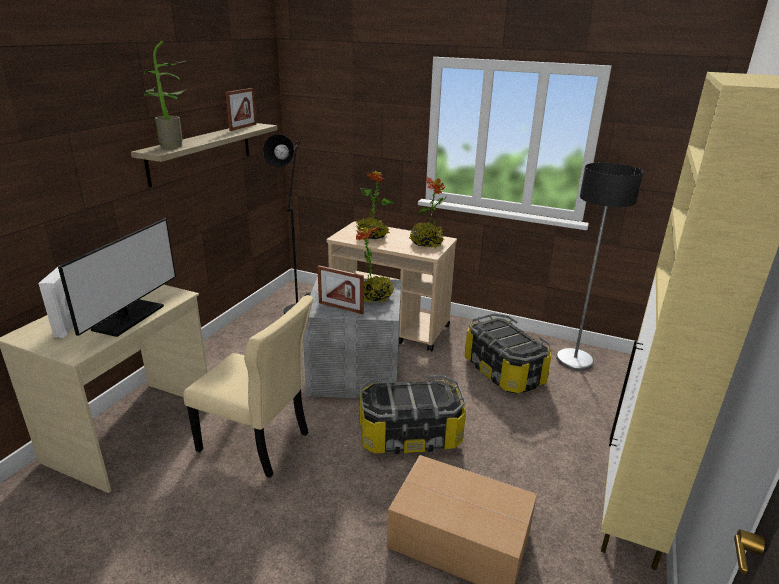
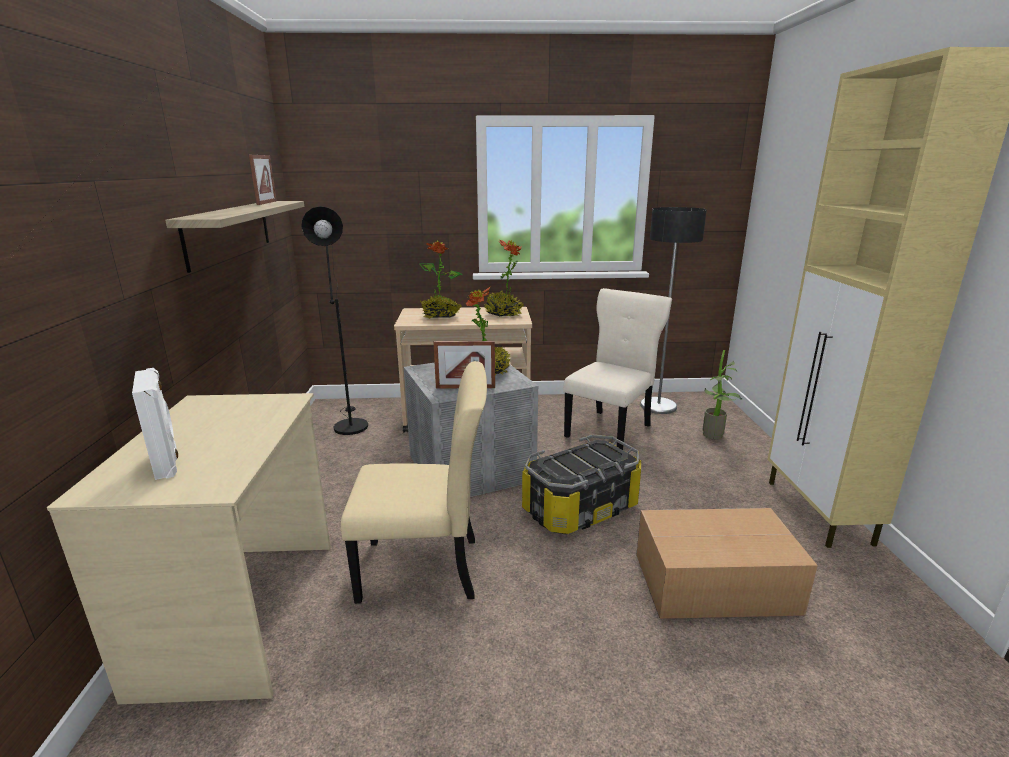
camera: 25 degrees left, 5 degrees down
(129, 318) = (249, 435): monitor -> none
(171, 146) = (215, 214): potted plant -> potted plant (715, 436)
(504, 371) = (610, 430): storage box -> beige chair

